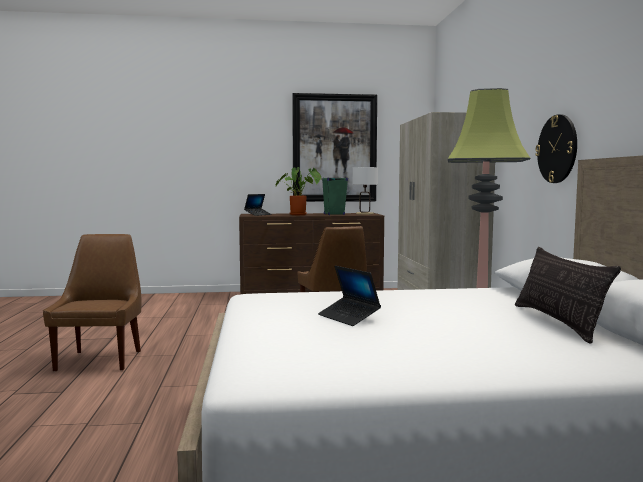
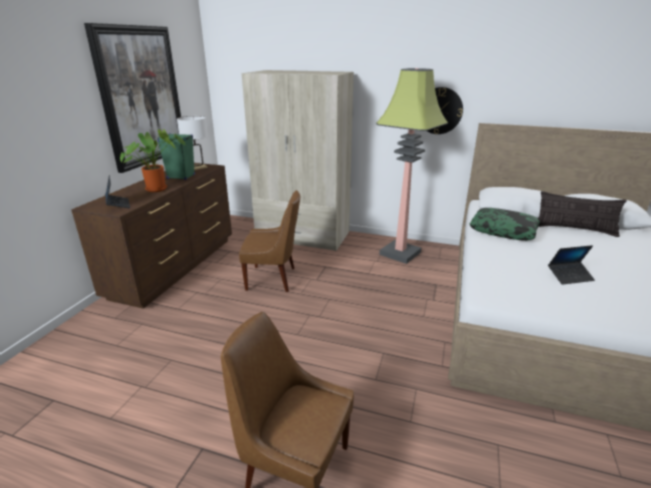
camera: 65 degrees left, 20 degrees up
(461, 296) = (503, 230): none -> pillow

